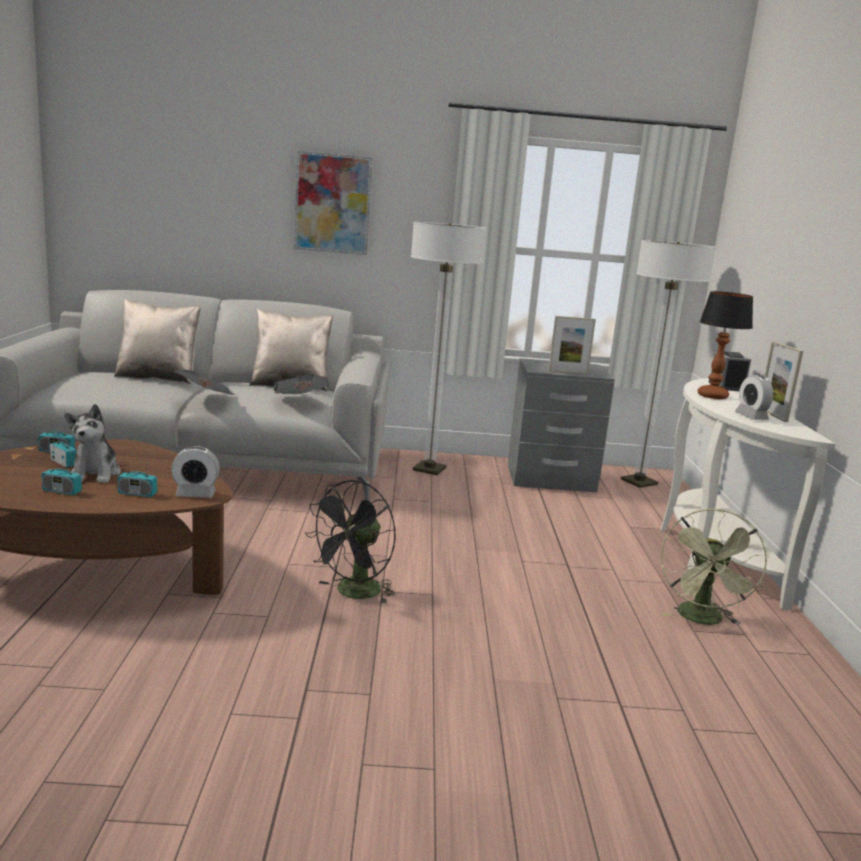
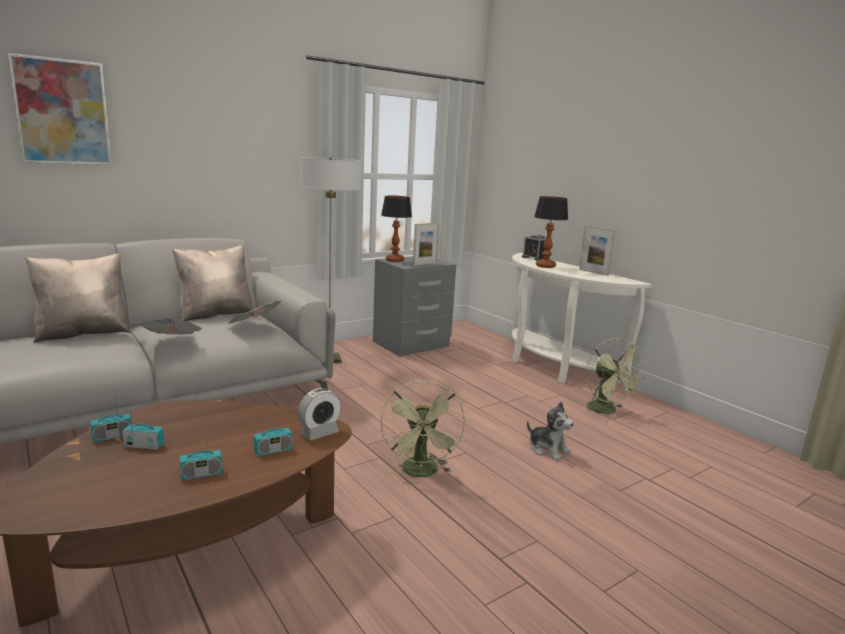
camera: 35 degrees left, 0 degrees up
(95, 474) = (198, 446): plush toy -> plush toy (548, 449)
(333, 203) = (209, 143): picture -> picture (62, 112)
(353, 594) = (421, 473): black fan -> green fan
(540, 362) = (394, 260): none -> table lamp
(639, 482) = (460, 333): floor lamp -> none
(751, 417) = (590, 276): alarm clock -> none

